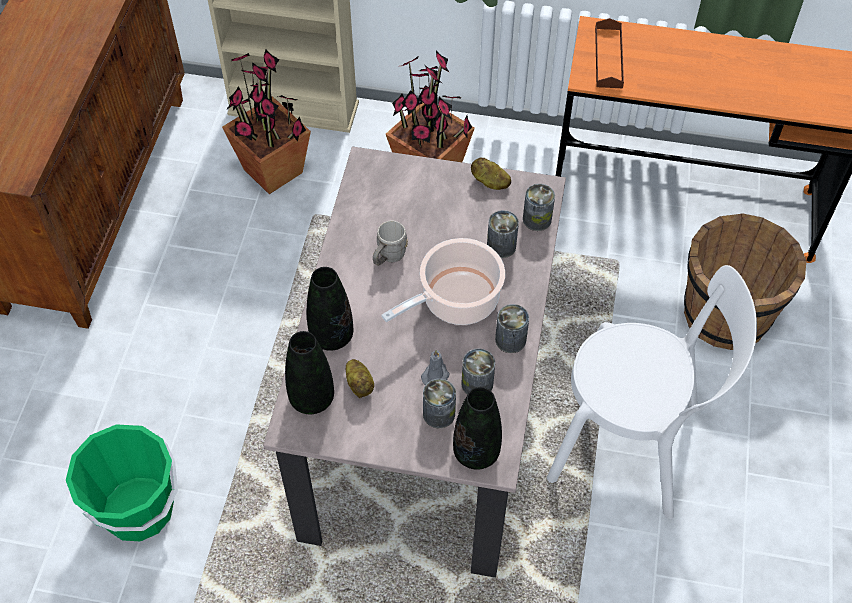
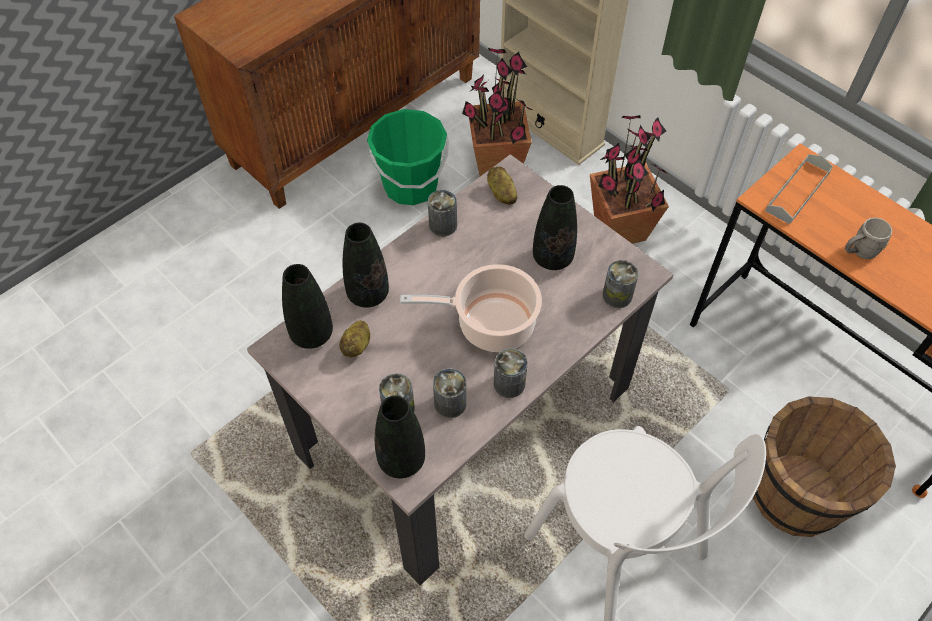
camera: 35 degrees right, 0 degrees up
(138, 509) = (210, 358): green bucket -> green bucket (410, 186)
(388, 257) = (465, 257): grey mug -> grey mug (859, 252)
(436, 375) = (422, 375): grey candle -> none
(461, 217) = (552, 258): none -> black vase
(490, 182) = (601, 242): potato -> potato (501, 193)
(501, 246) = (567, 300): can -> can (443, 225)
(608, 57) = (798, 191): brown tray -> grey tray

